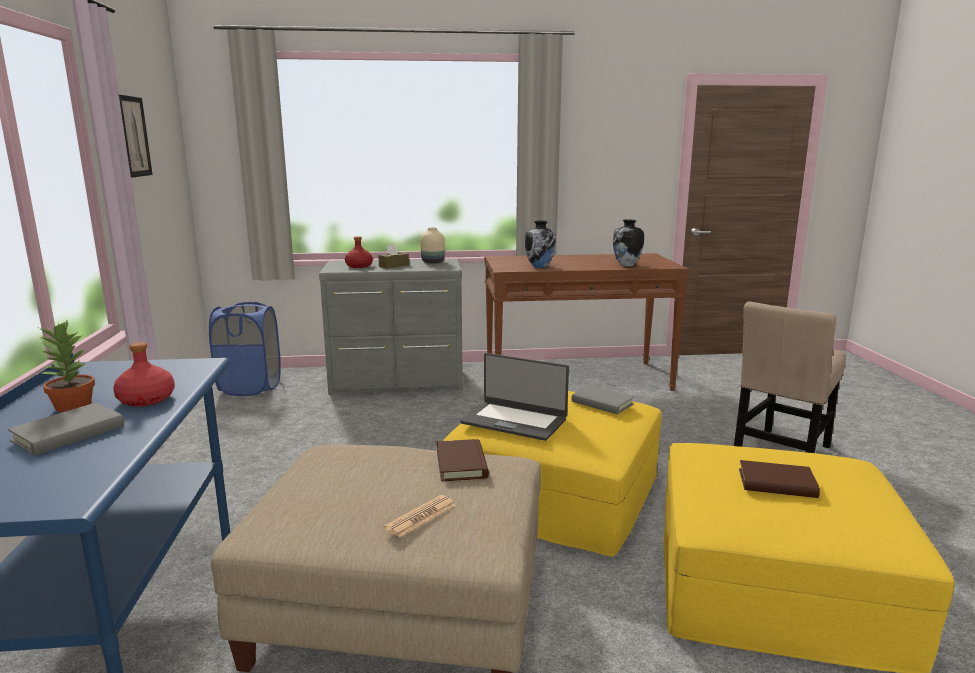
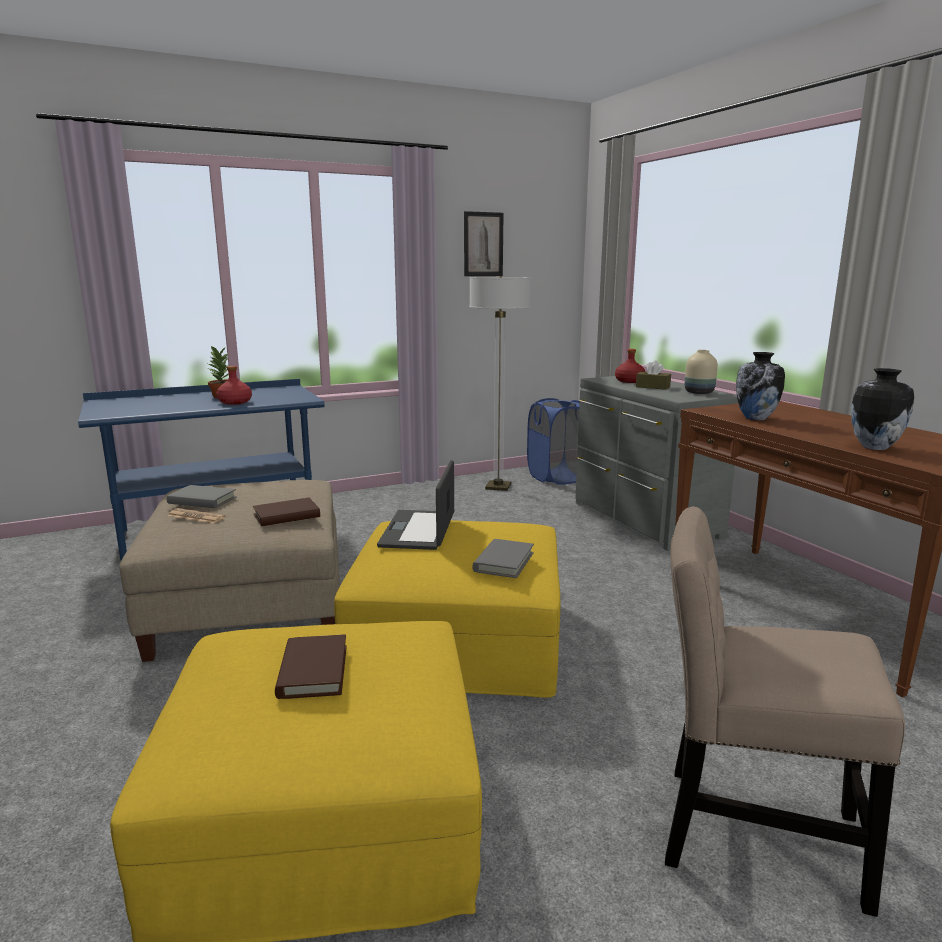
camera: 70 degrees right, 0 degrees up
(69, 434) = (182, 402): grey book -> grey book (202, 500)
(234, 416) = (498, 487): none -> floor lamp

